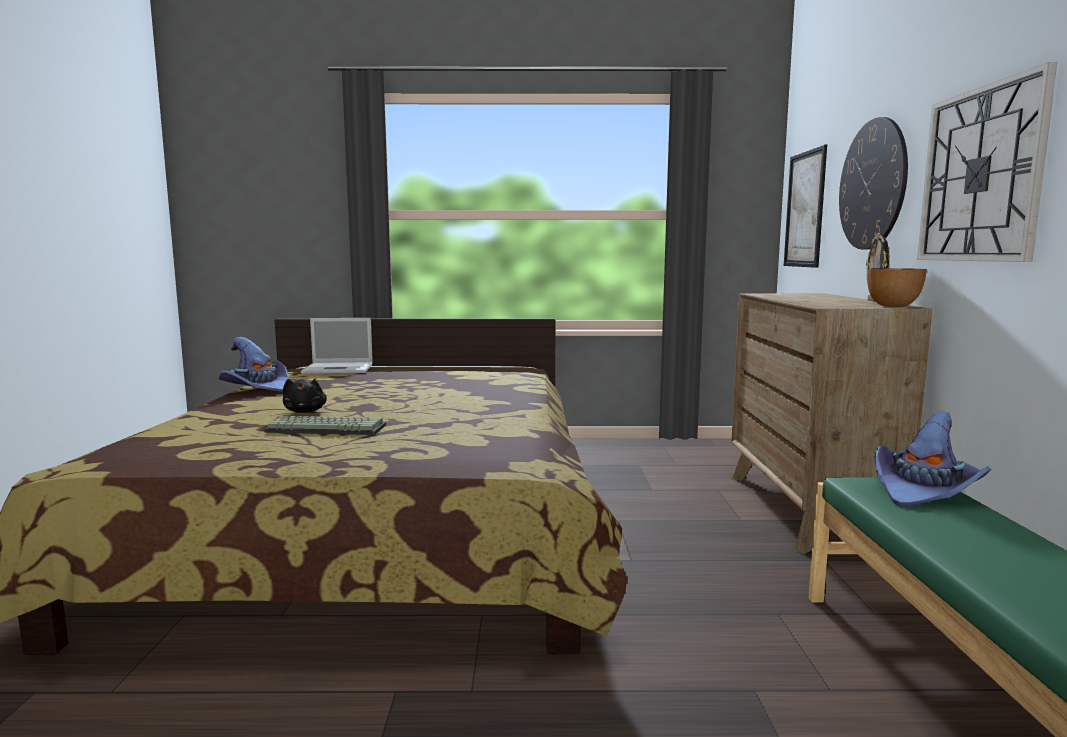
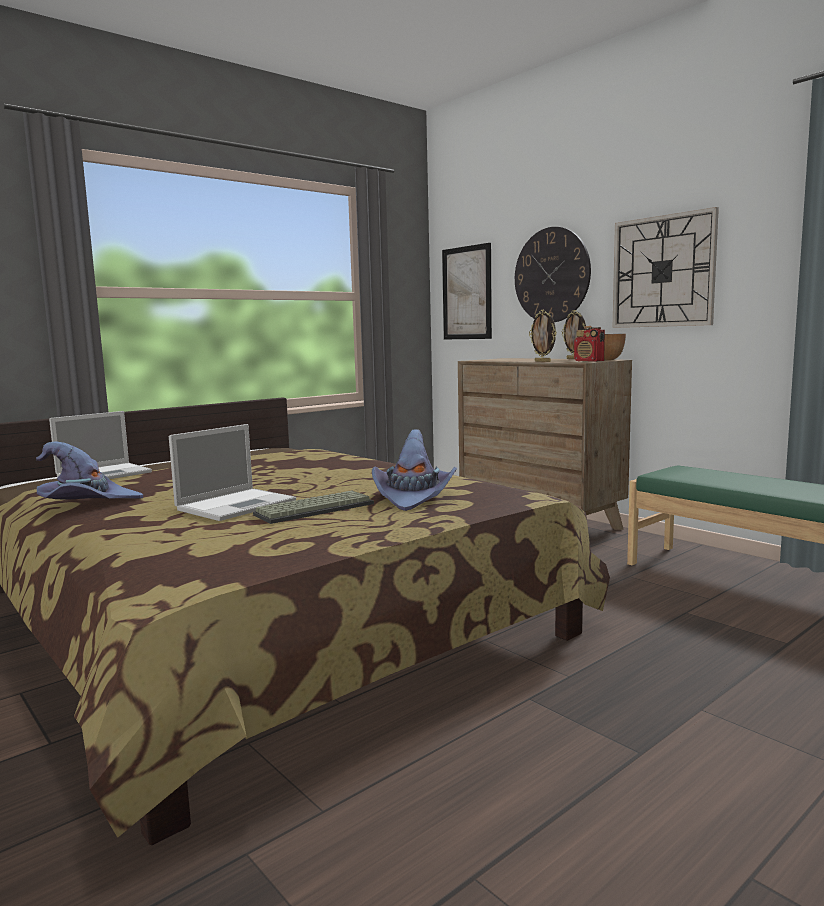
camera: 40 degrees left, 0 degrees up
(305, 411) = (238, 505): black plush toy -> laptop
(797, 302) = (543, 361): none -> picture frame
(848, 306) = (589, 361): none -> radio
(925, 490) = (691, 470): purple hat -> purple hat (414, 497)

